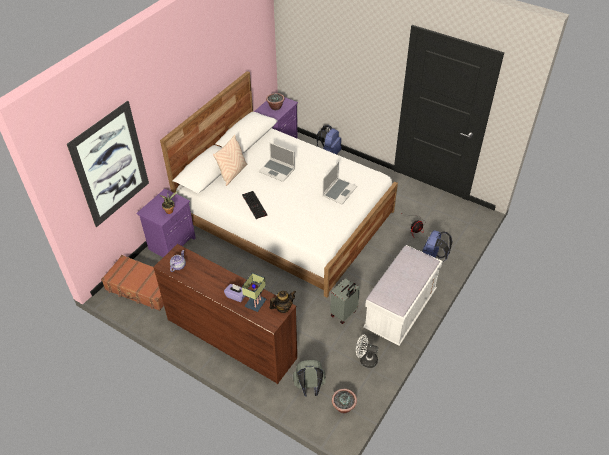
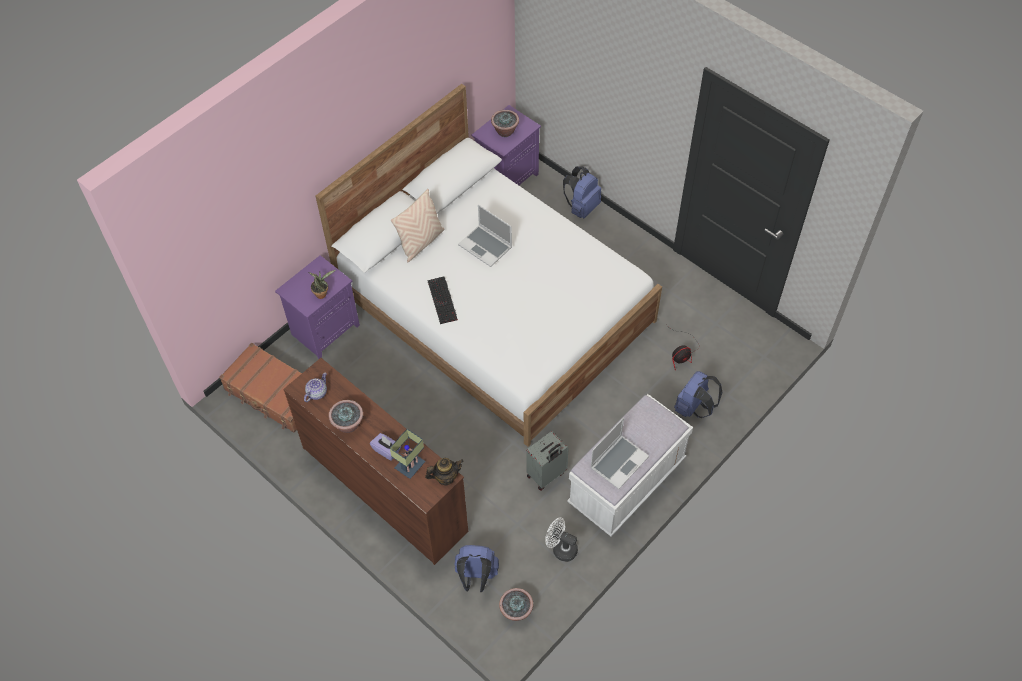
camera: 10 degrees right, 10 degrees up
(111, 165) = (240, 235): picture -> none
(205, 283) = (348, 424): none -> potted plant
(309, 388) = (476, 577): grey backpack -> blue backpack
(339, 191) = (569, 294): laptop -> laptop (619, 461)

